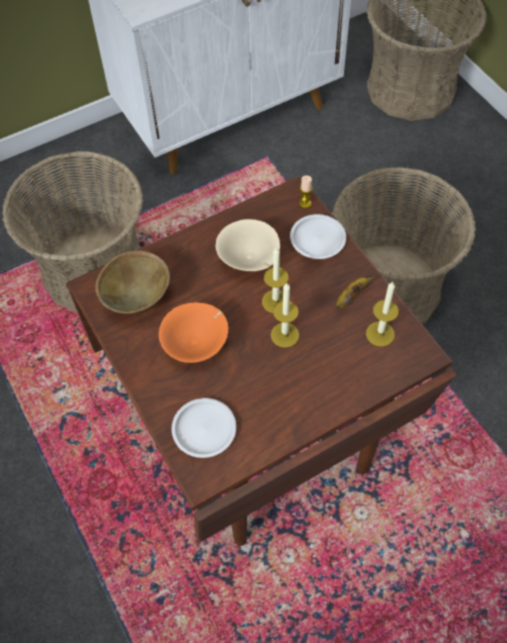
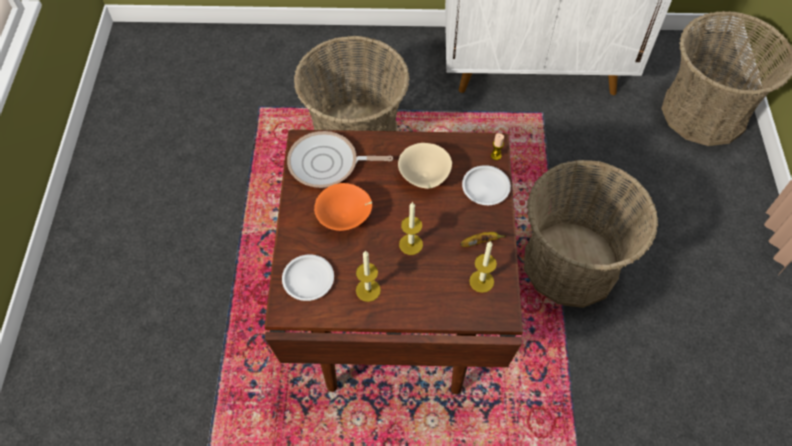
camera: 30 degrees right, 0 degrees up
(137, 298) = (327, 164): brown bowl -> frying pan
(275, 301) = (421, 217): candle -> candle (368, 290)

